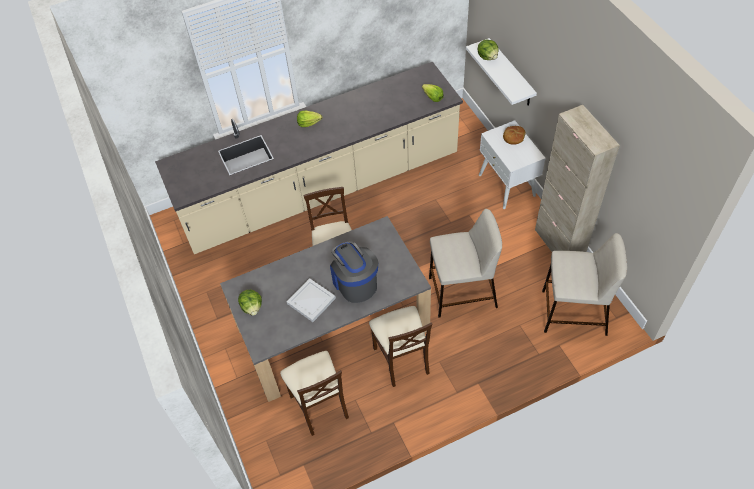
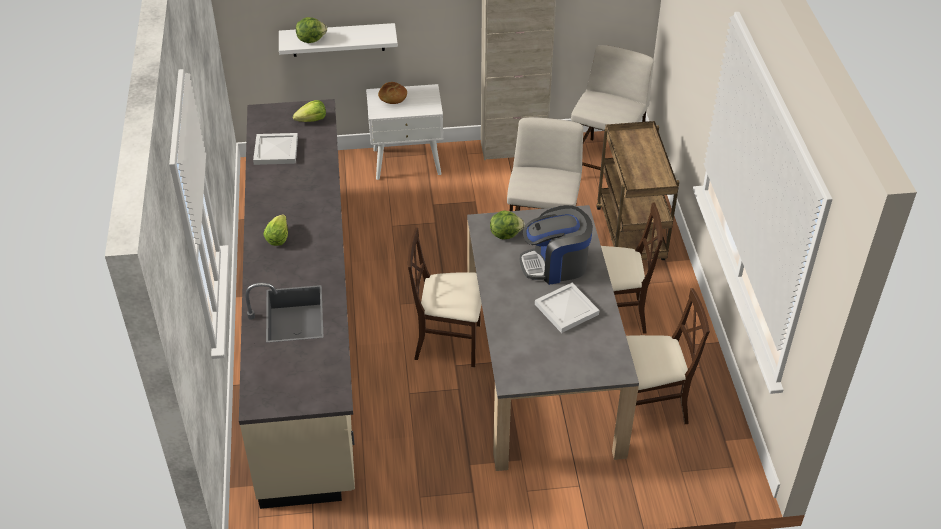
camera: 75 degrees left, 10 degrees down
(252, 307) = (552, 368): lettuce -> lettuce (505, 234)
(391, 92) = (275, 151): none -> white tray
(496, 351) = (631, 236): none -> brown cart

